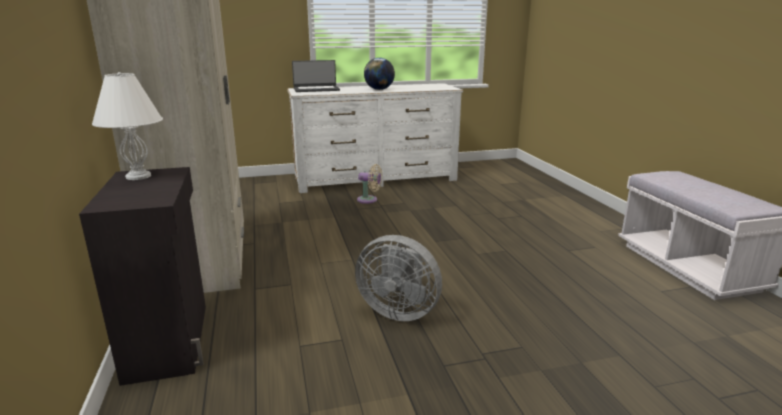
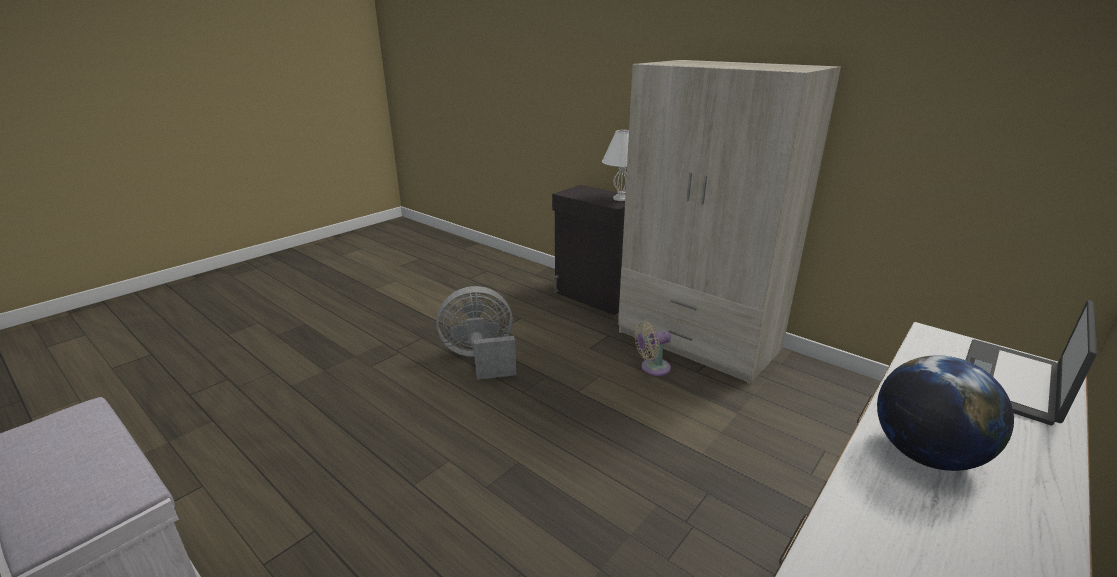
camera: 145 degrees right, 5 degrees up
(369, 200) = (732, 534): beige fan -> beige fan (652, 368)

